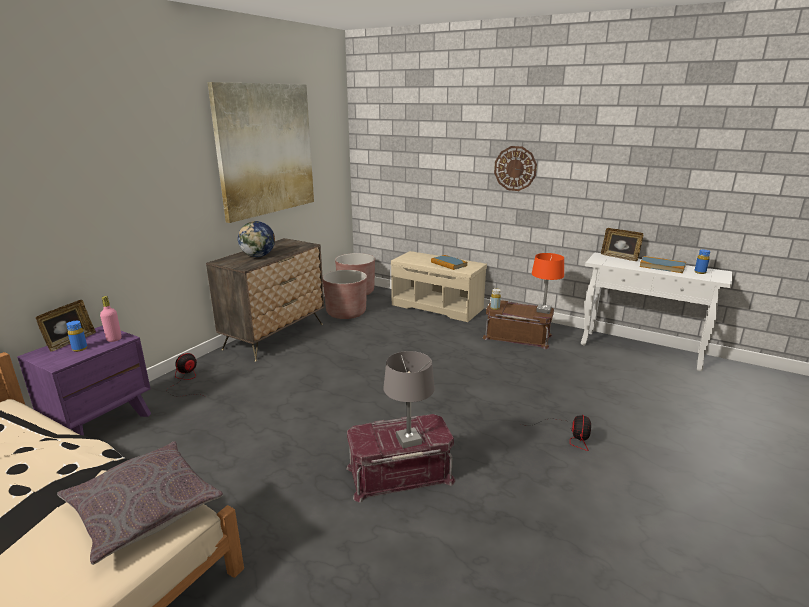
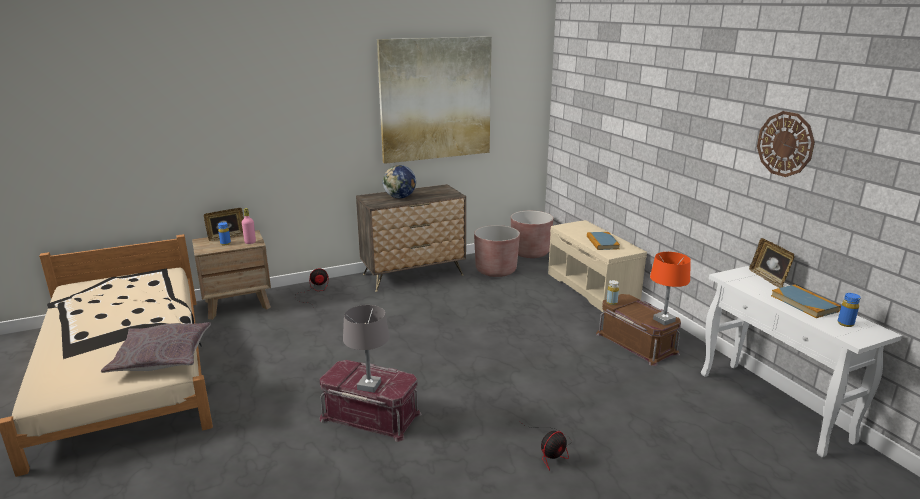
camera: 35 degrees right, 0 degrees up
(101, 423) = (238, 304): purple nightstand -> brown nightstand
(515, 168) = (681, 146): wall clock -> wall clock (785, 144)

